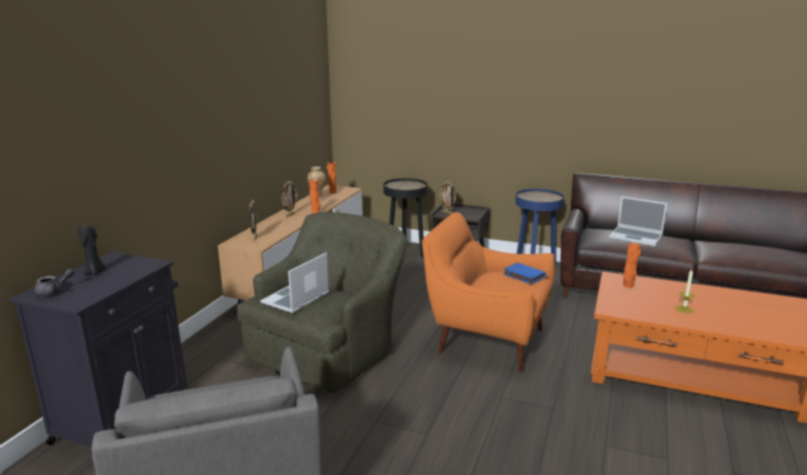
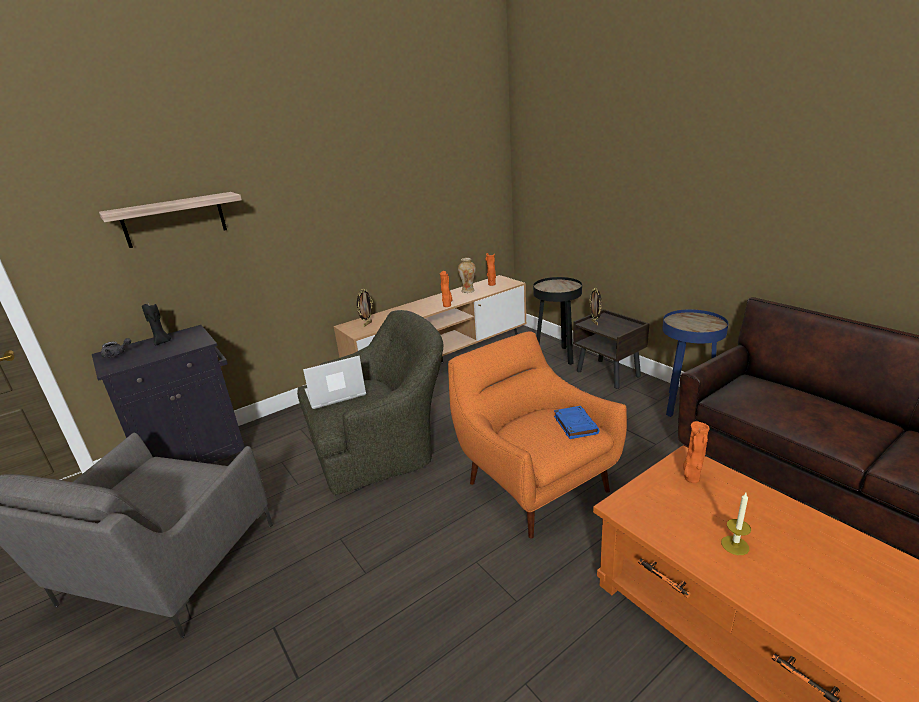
camera: 35 degrees right, 5 degrees up
(91, 128) = (174, 220): none -> shelf
(290, 215) = (424, 304): picture frame -> none
(636, 237) = (797, 405): laptop -> none

